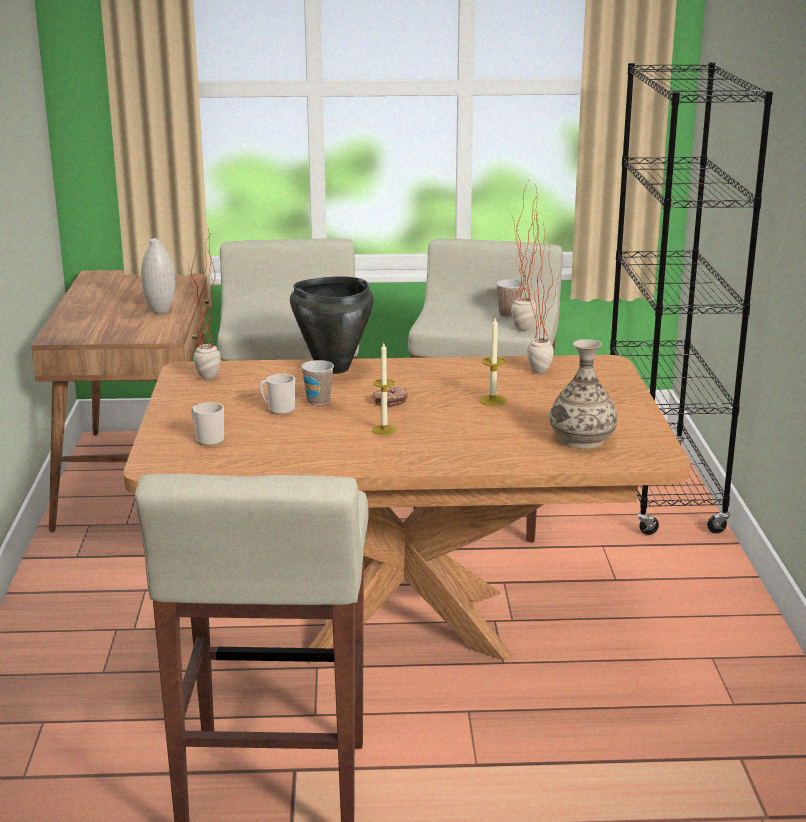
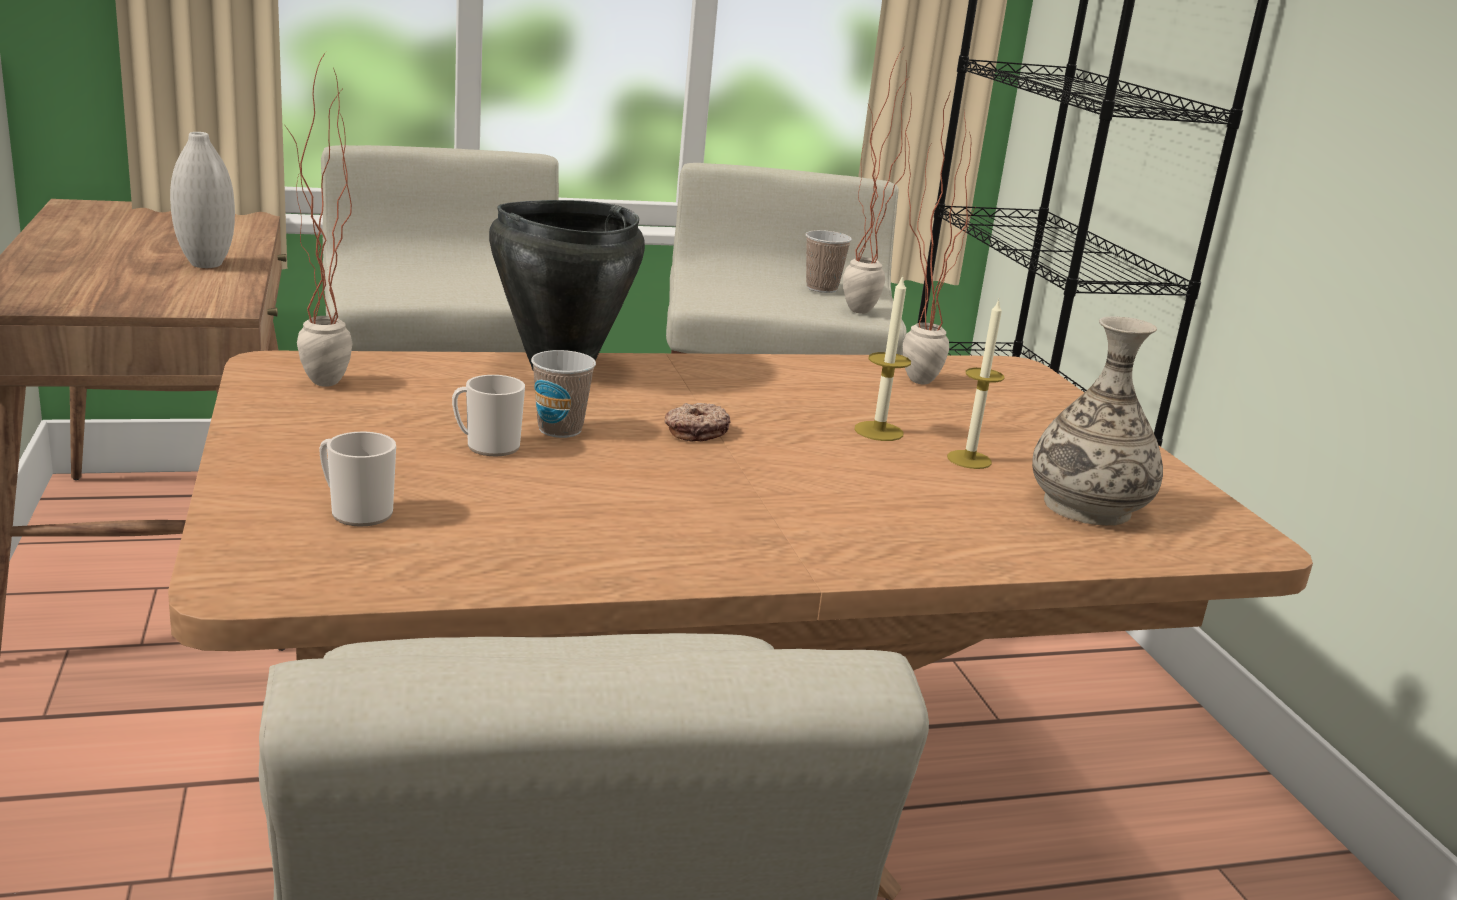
camera: 15 degrees left, 0 degrees up
(384, 430) = (715, 489): candle -> candle (969, 459)

